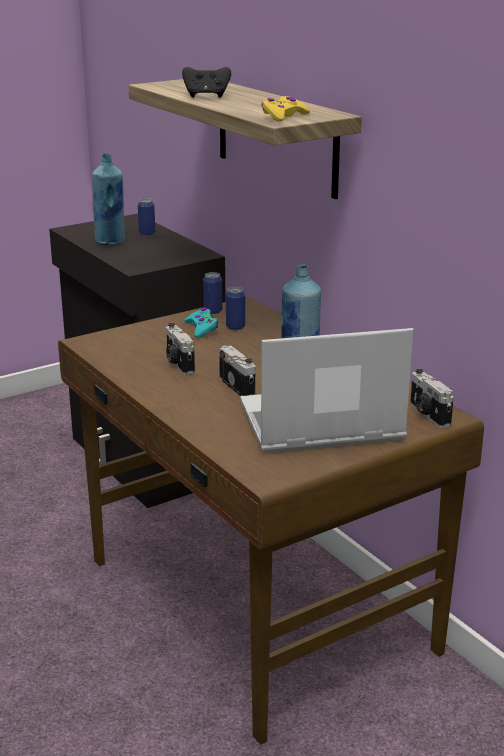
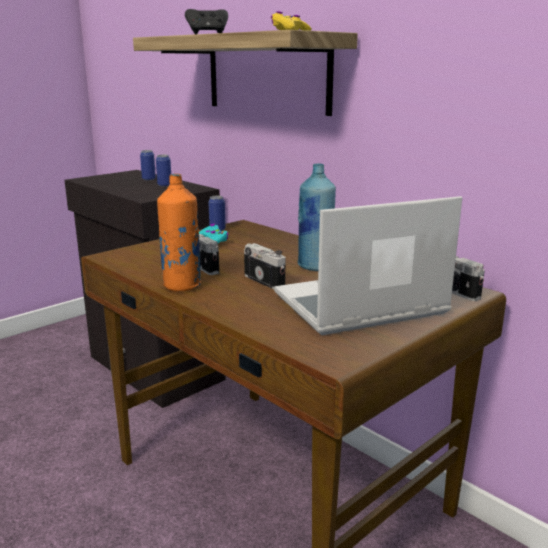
camera: 10 degrees left, 5 degrees down
(110, 242) = (119, 184): blue bottle -> none
(152, 386) = (182, 286): none -> orange bottle
(235, 327) = (241, 239): can -> can (164, 185)

